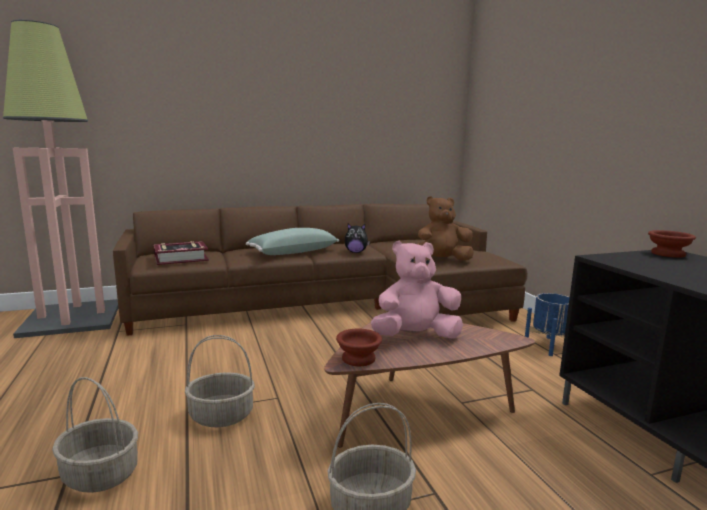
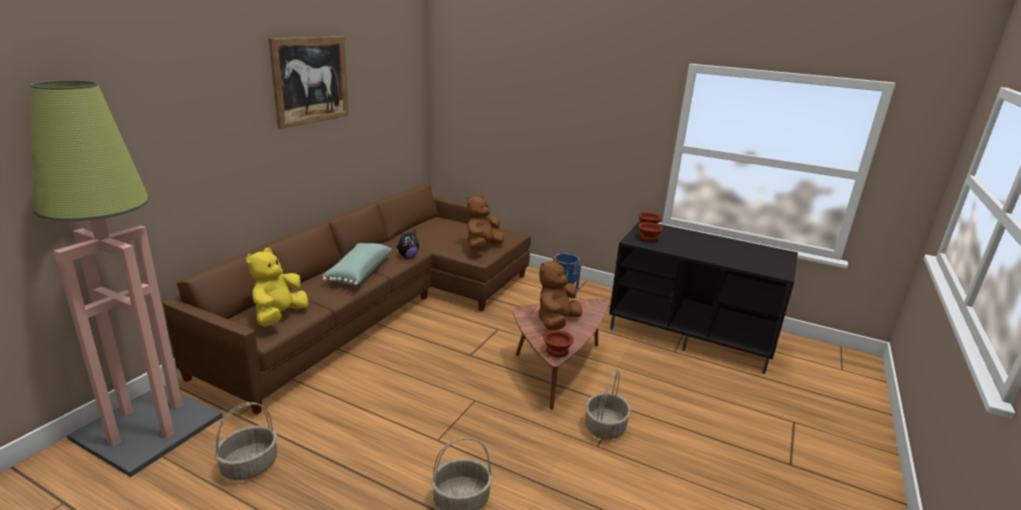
camera: 45 degrees left, 10 degrees up
(181, 258) = (279, 316): book -> yellow plush toy
(222, 415) = (463, 429): basket -> basket (250, 465)
(306, 76) = (311, 80): none -> picture
(415, 336) = (556, 322): pink plush toy -> brown plush toy
(641, 260) = (648, 238): none -> brown bowl

